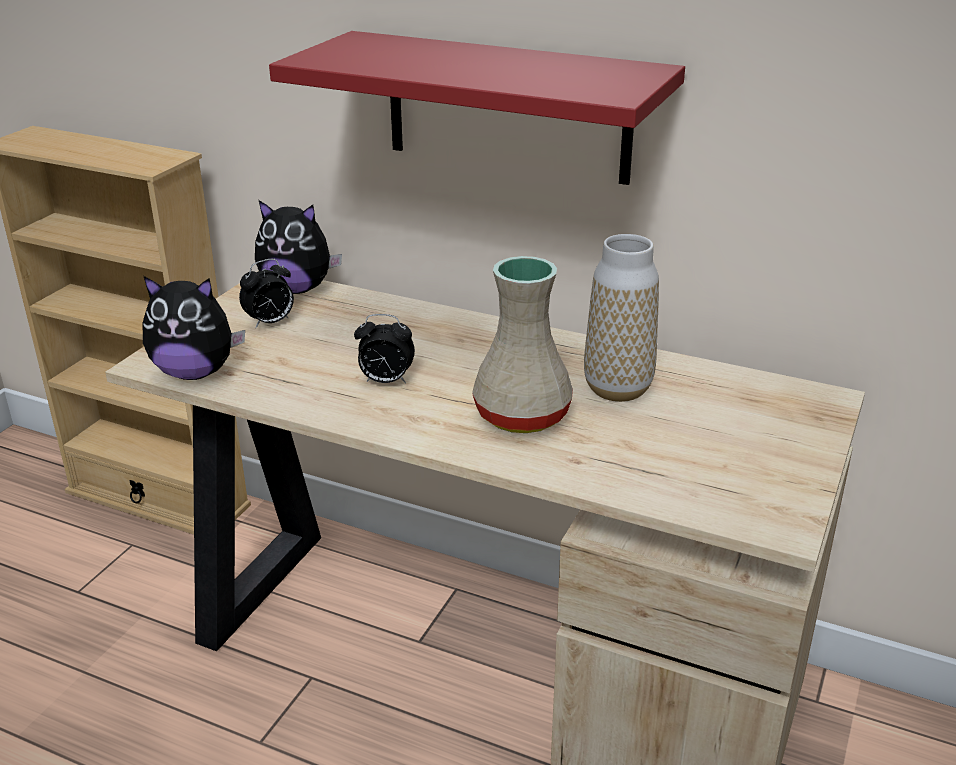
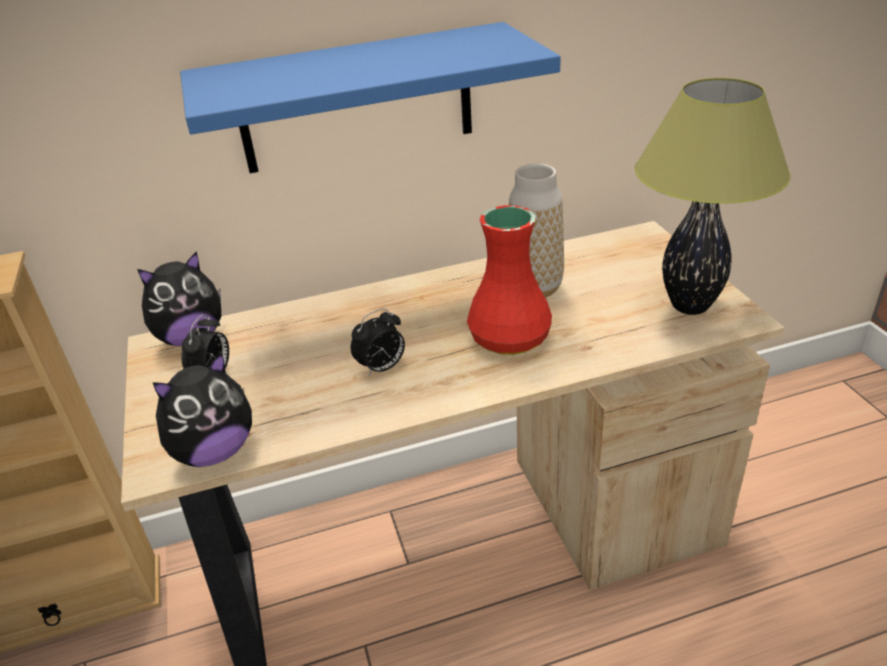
camera: 40 degrees left, 5 degrees up
(507, 107) = (356, 100): red shelf -> blue shelf
(523, 417) = (511, 338): beige vase -> red vase
(746, 484) = (689, 305): none -> table lamp

